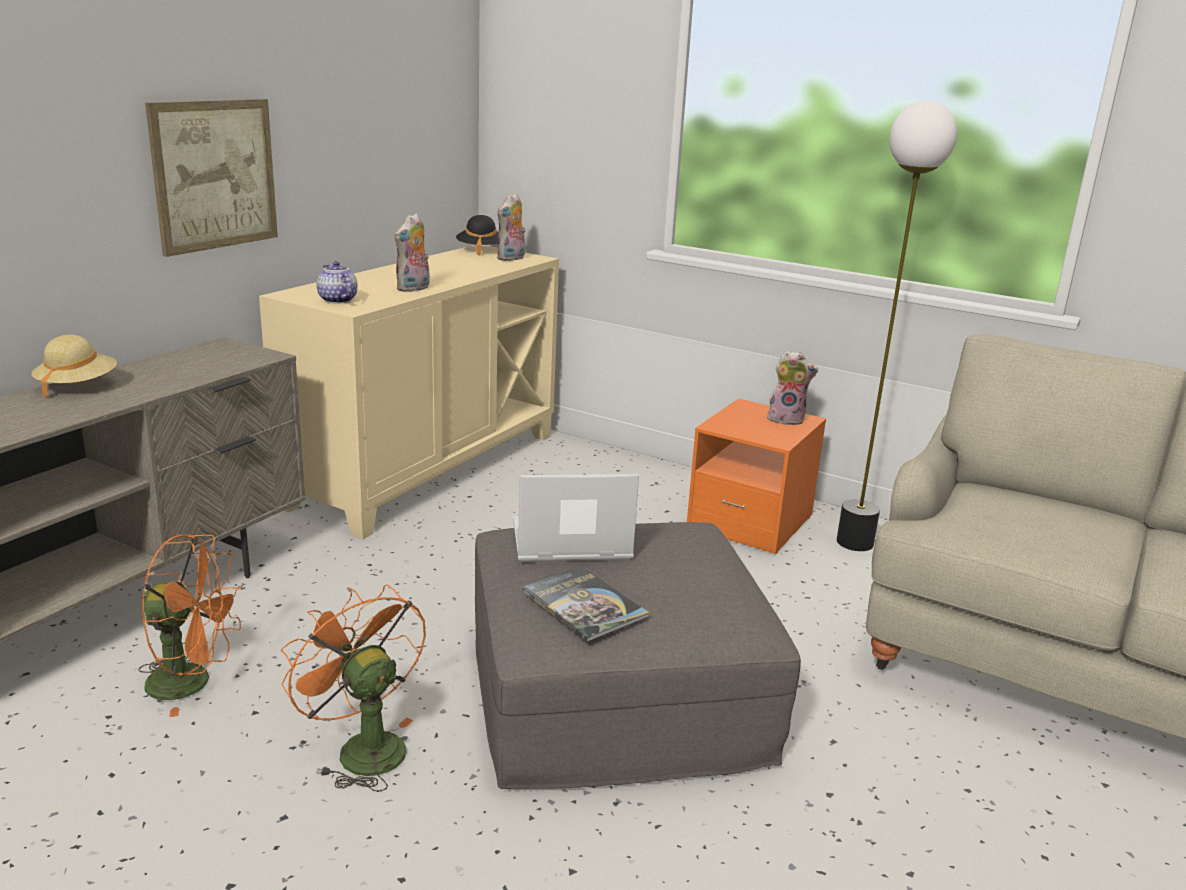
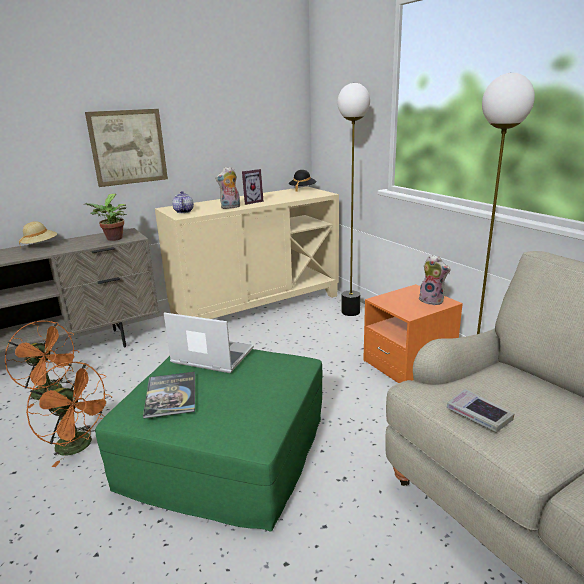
camera: 30 degrees right, 0 degrees up
(224, 362) = (113, 239): none -> potted plant
(362, 747) = (80, 446): orange fan -> orange fan turned 135 degrees clockwise
(432, 277) = (251, 202): none -> picture frame
(511, 258) = (311, 194): plush toy -> none
(597, 459) = (351, 312): none -> floor lamp
(616, 694) = (225, 453): grey ottoman -> green ottoman
(1013, 540) = (479, 414): none -> book

